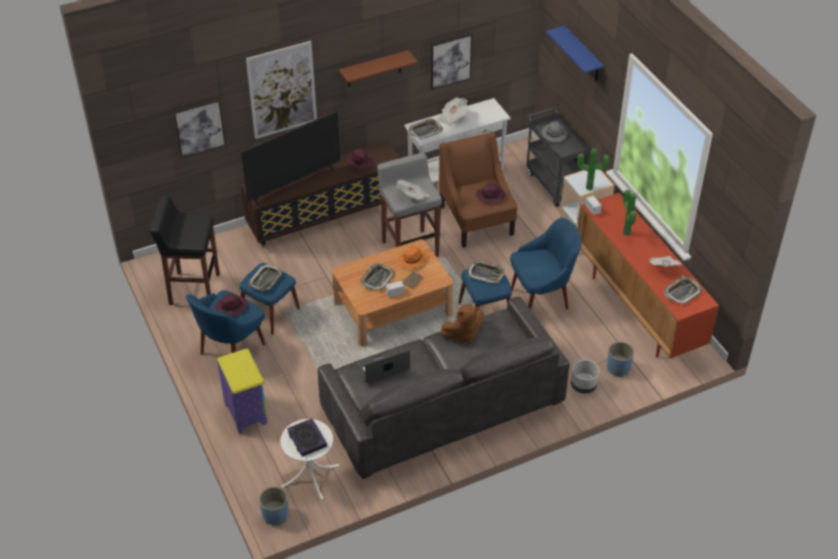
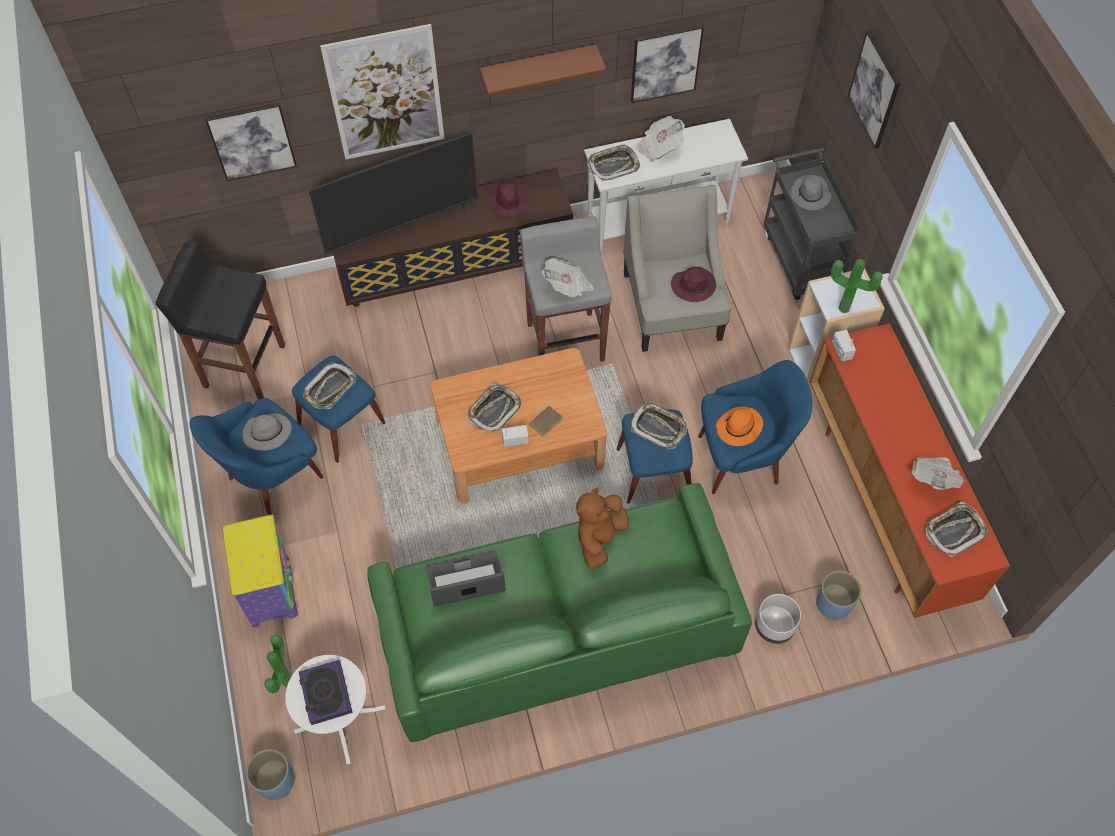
camera: 10 degrees right, 15 degrees up
(231, 308) = (267, 433): purple hat -> grey hat
(412, 260) = (553, 384): orange hat -> orange hat (738, 428)
(442, 406) = (557, 628): grey sofa -> green sofa
(463, 334) = (600, 537): brown plush toy -> brown plush toy turned 135 degrees clockwise
(477, 221) = (673, 307): brown armchair -> grey armchair
(583, 55) = (874, 90): blue shelf -> picture
(625, 233) = (884, 403): potted plant -> potted plant (285, 682)

